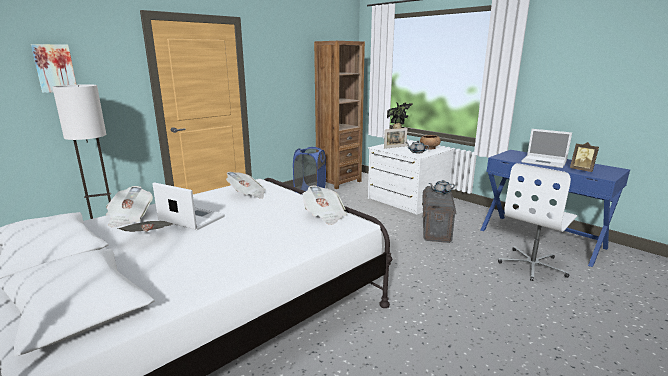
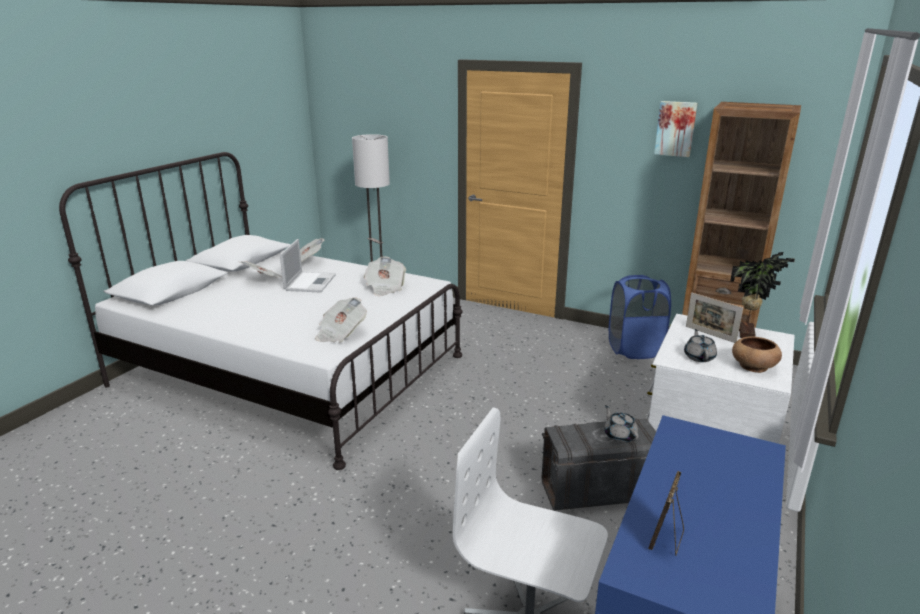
camera: 70 degrees right, 5 degrees up
(54, 68) = (382, 117): picture -> picture (675, 128)
(545, 162) = (698, 488): laptop -> none

